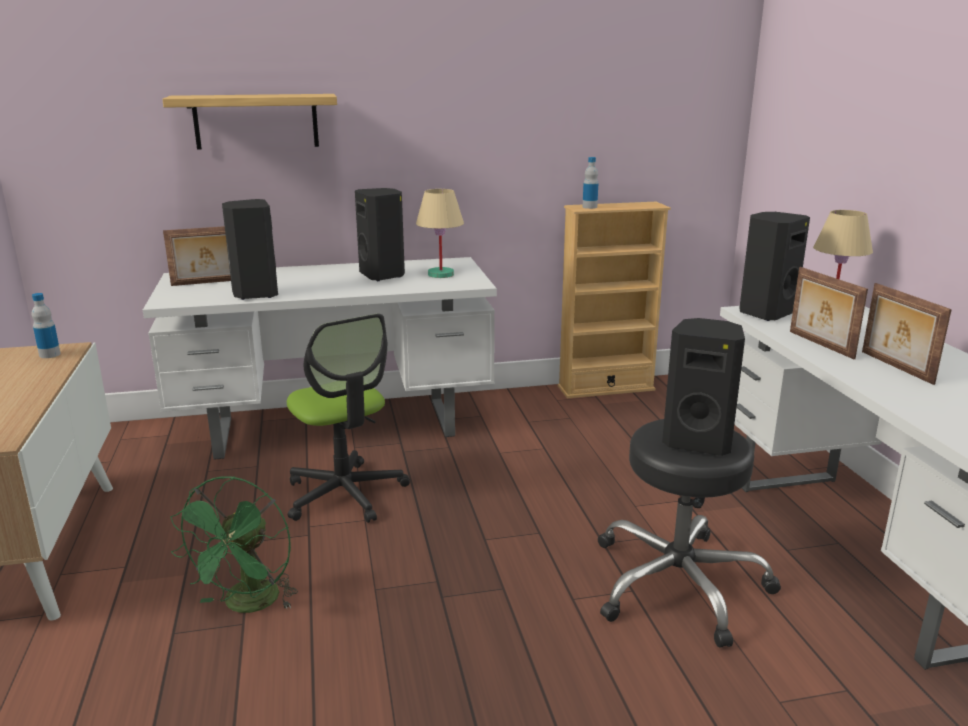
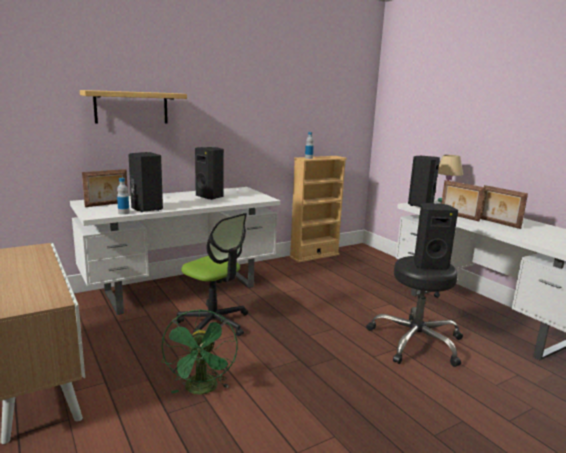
camera: 20 degrees left, 5 degrees down
(50, 354) = (30, 251): bottle -> bottle (123, 213)
(441, 274) = (242, 195): beige table lamp -> none

